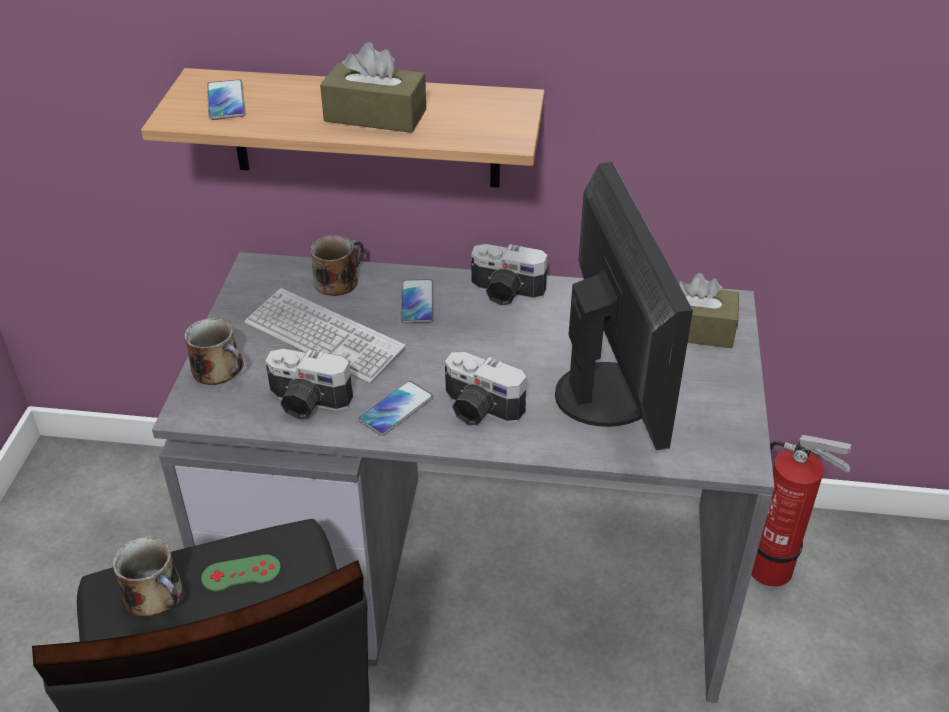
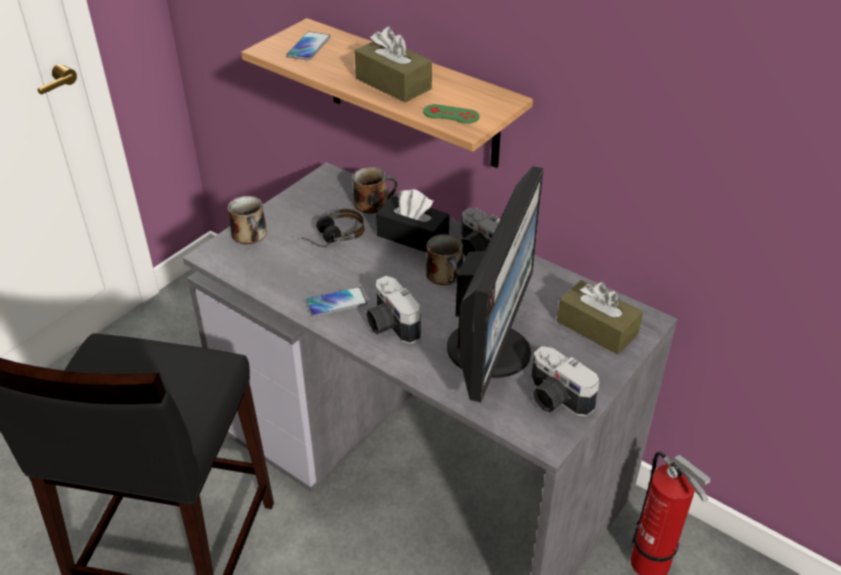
camera: 30 degrees right, 0 degrees up
(156, 595) = (116, 361): mug -> mug (445, 275)
(241, 573) = (171, 369): green game controller -> green game controller (451, 114)
(307, 403) = (284, 277): camera -> camera (555, 399)
(324, 337) = (331, 237): keyboard -> headphones
(417, 302) = (412, 236): phone -> black tissue box

